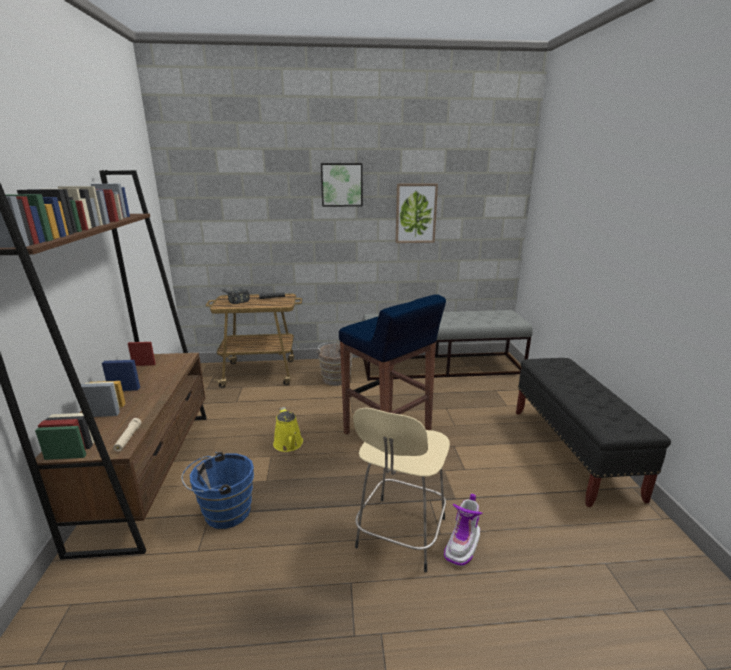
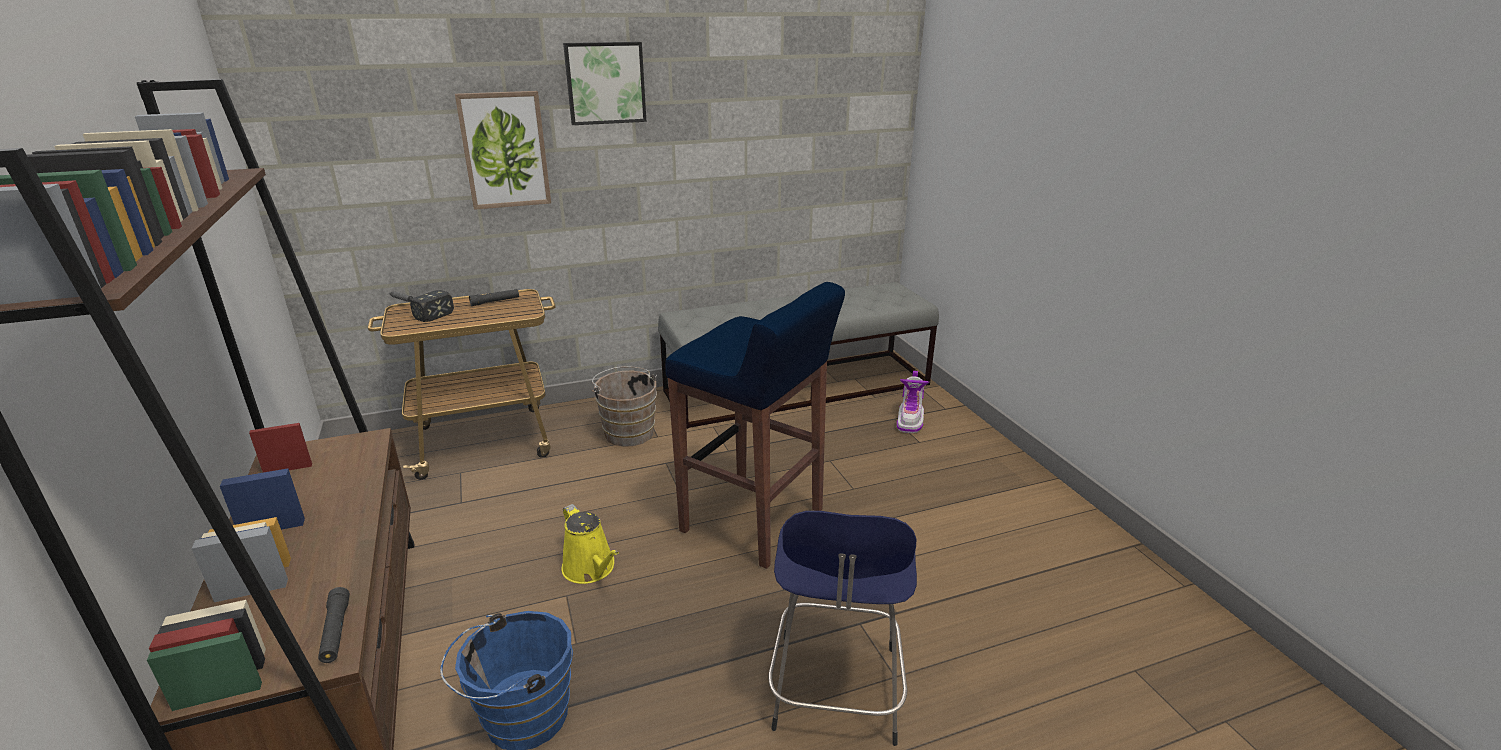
camera: 15 degrees left, 5 degrees up
(128, 438) = (336, 631): beige flashlight -> black flashlight
(400, 535) = (835, 692): beige stool -> blue stool
(415, 213) = (737, 130): picture -> picture (504, 150)
(463, 545) = (935, 688): boot -> boot (910, 421)
(572, 452) = (1037, 504): black bench -> none

